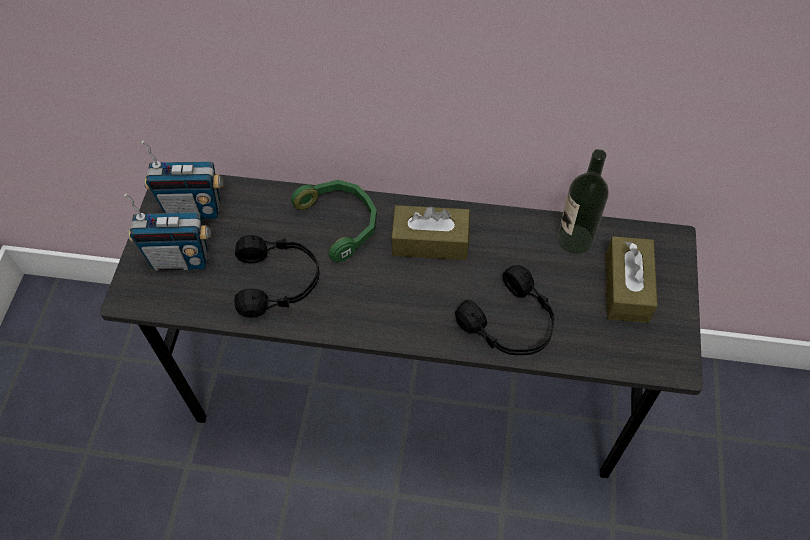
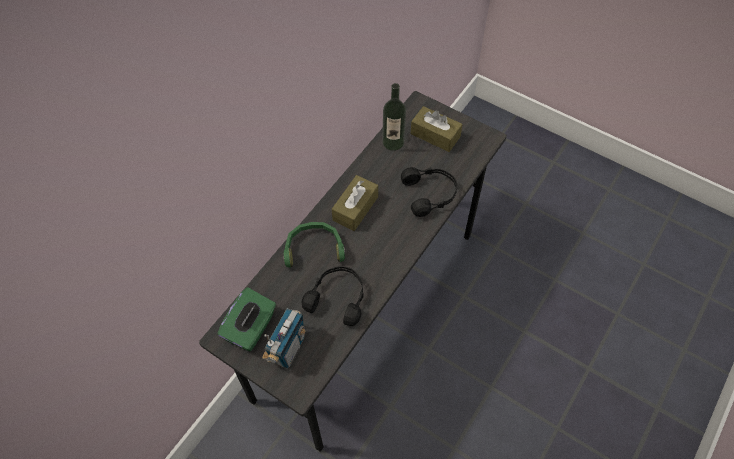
camera: 65 degrees left, 0 degrees up
(194, 209) = (251, 328): radio -> green tissue box

